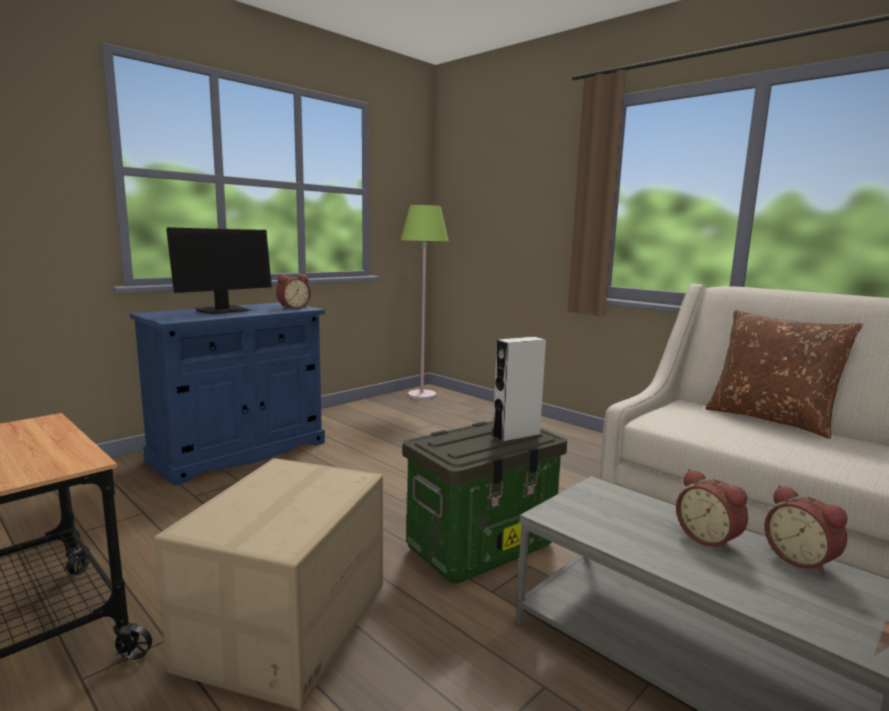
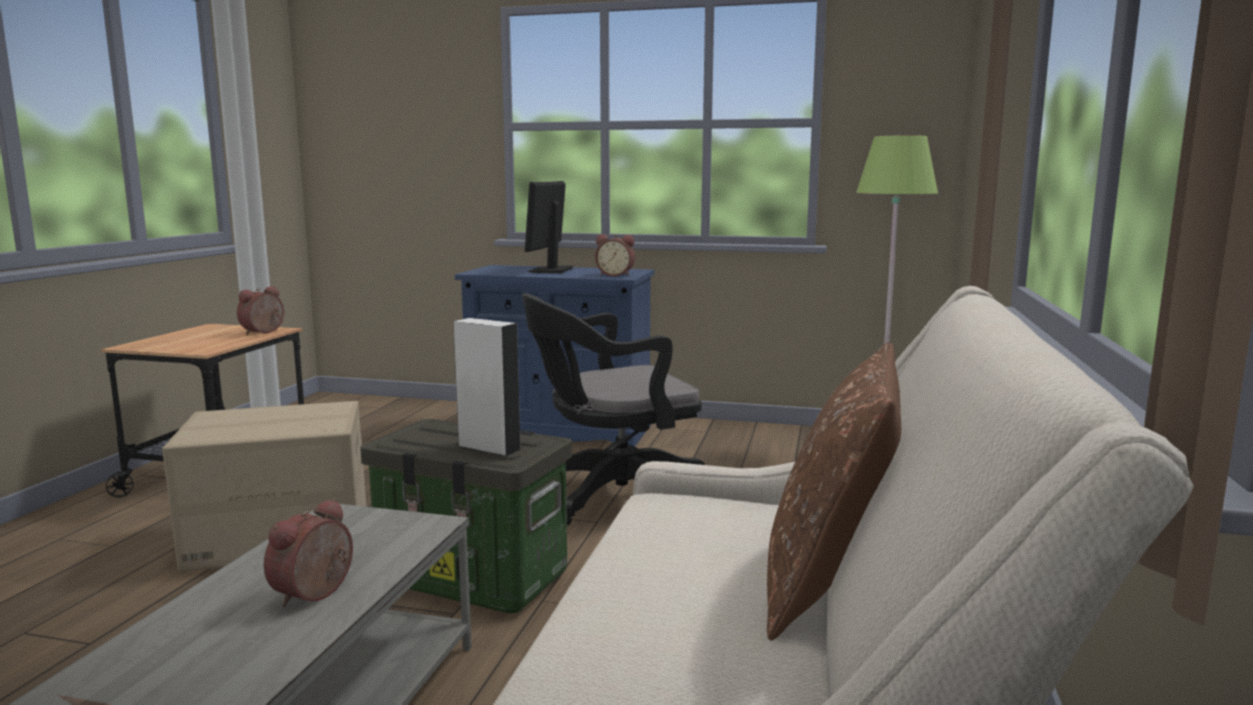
camera: 60 degrees right, 0 degrees up
(223, 310) = (551, 270): monitor -> monitor turned 90 degrees clockwise
(402, 472) = (612, 498): none -> black office chair
(801, 559) = (281, 654): alarm clock -> alarm clock (264, 332)

